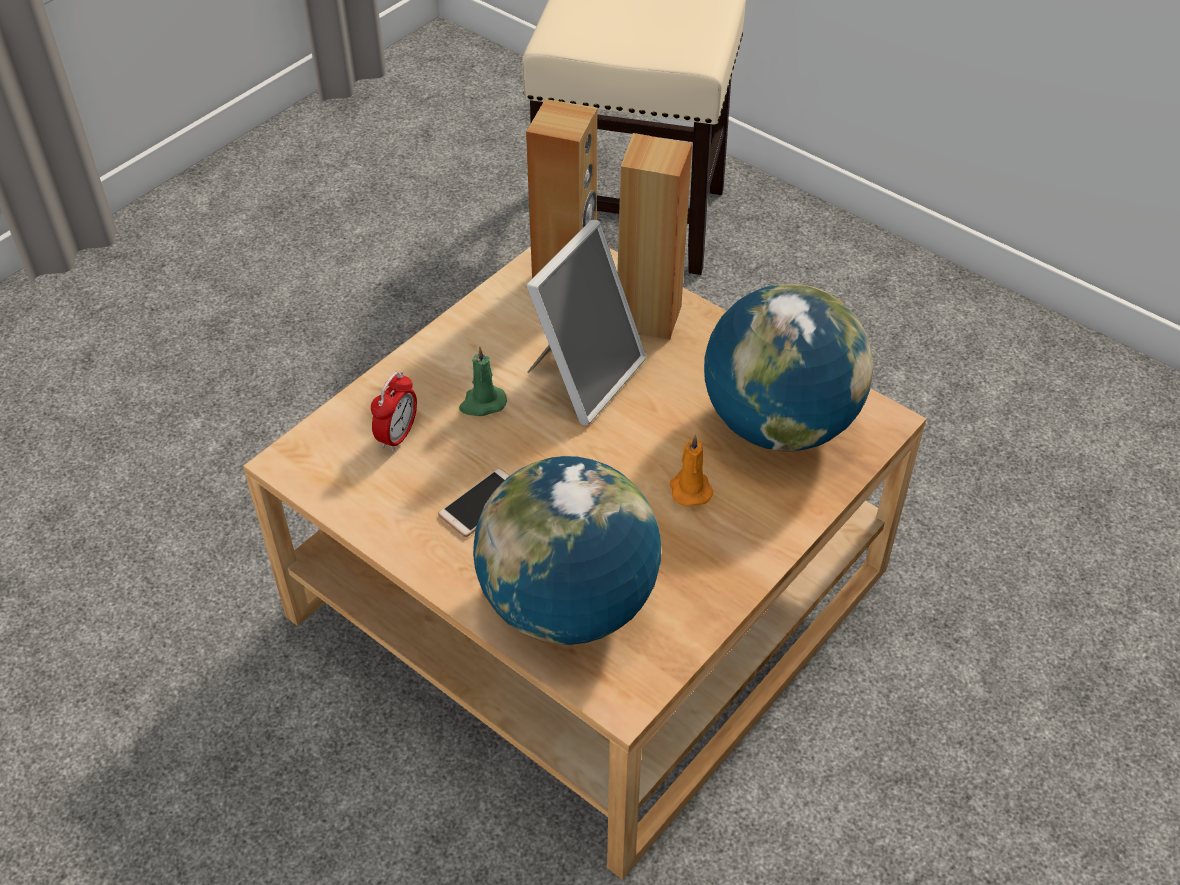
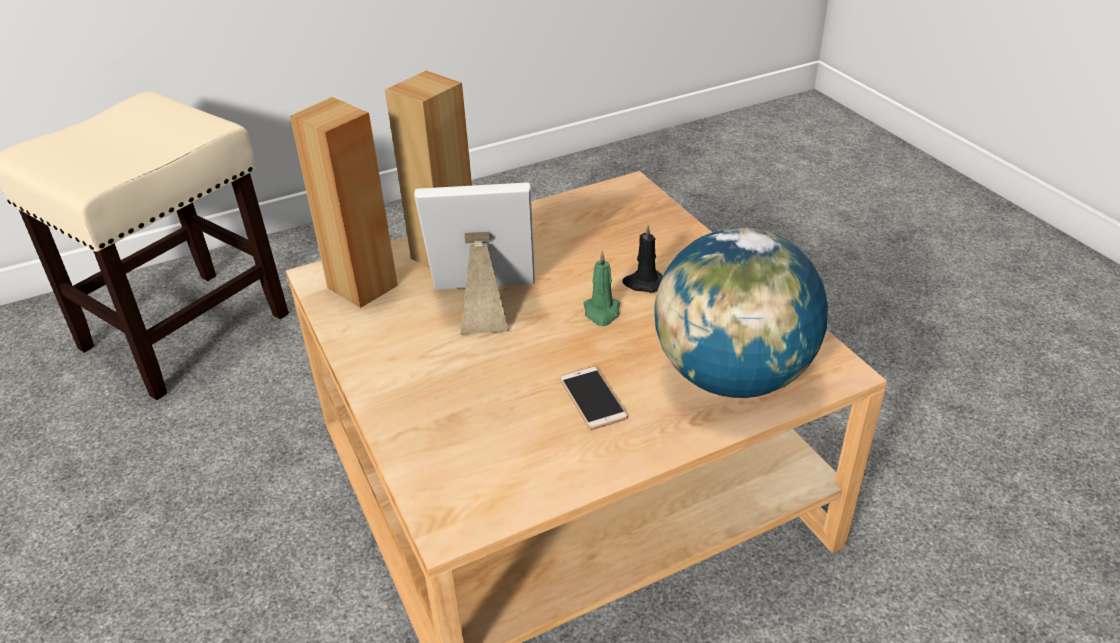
camera: 65 degrees left, 10 degrees down
(397, 435) = (471, 435): alarm clock -> none
(482, 403) = (470, 370): green candle -> green candle (602, 312)
(583, 376) = (483, 305): picture frame -> picture frame turned 60 degrees counterclockwise
(690, 488) = (643, 283): orange candle -> black candle
(779, 424) = (605, 227): globe -> none

